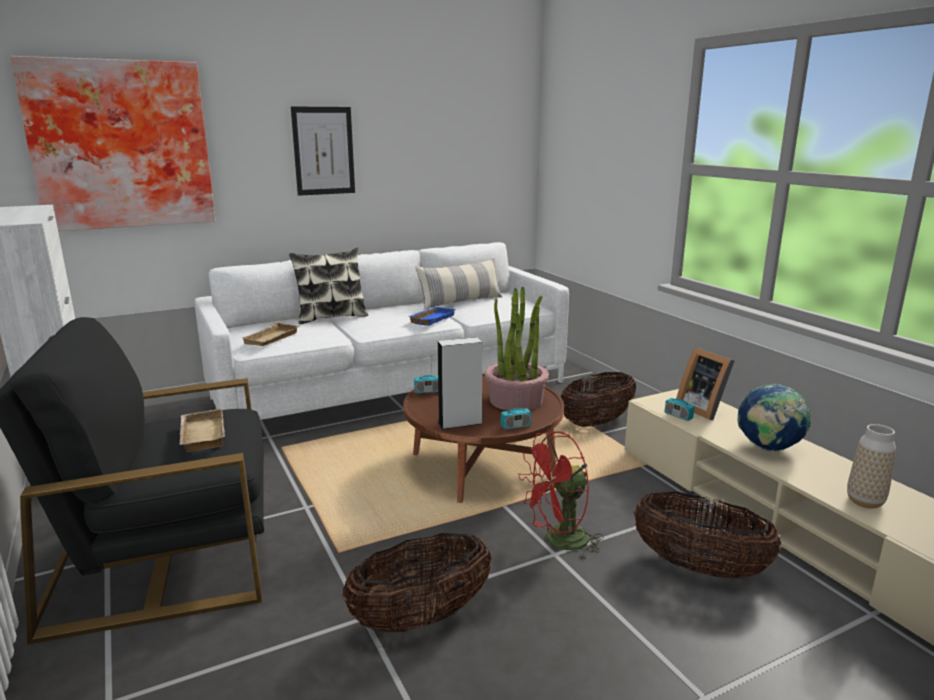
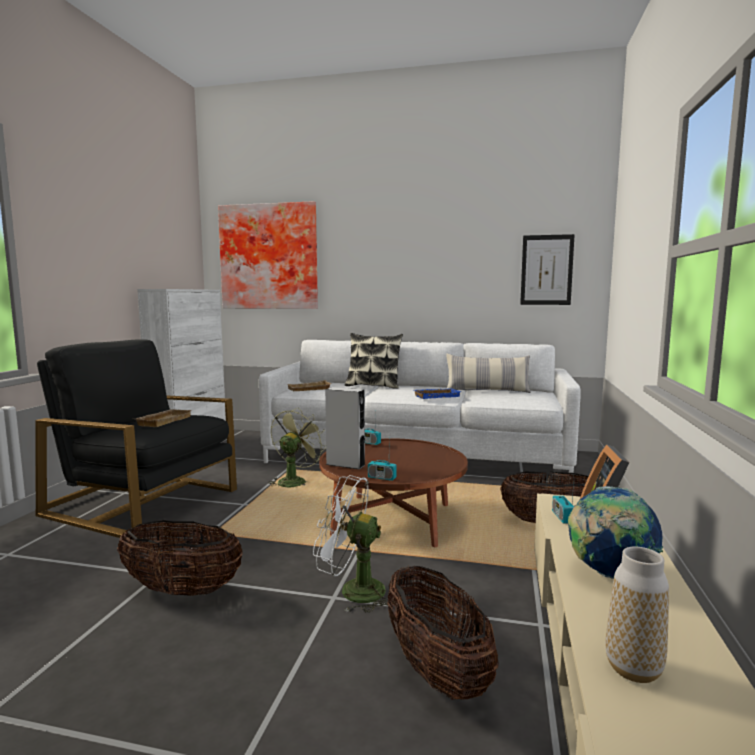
camera: 40 degrees right, 10 degrees down
(312, 459) = (294, 481): none -> green fan
(323, 151) = (399, 261): picture -> picture (546, 270)
(516, 401) = (420, 464): potted plant -> none
(559, 542) = (352, 591): red fan -> white fan

